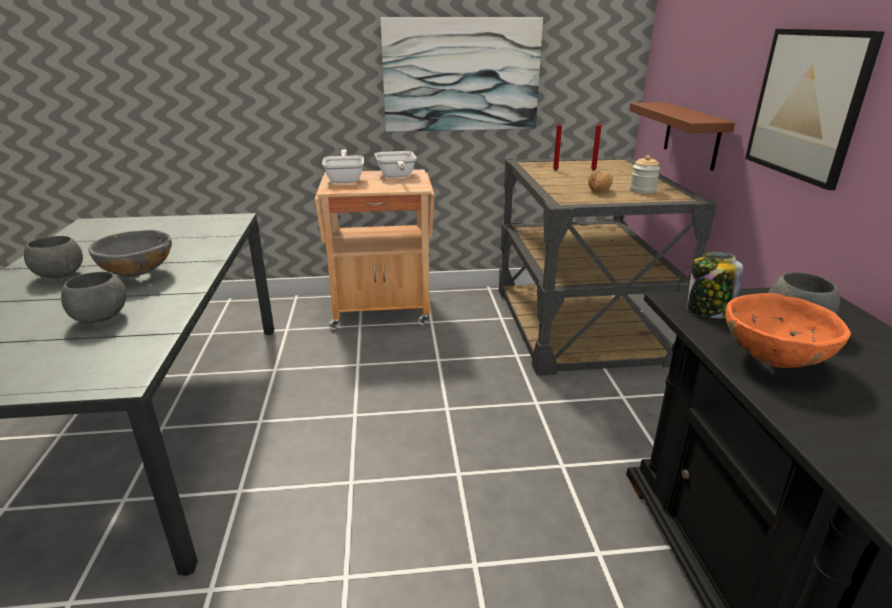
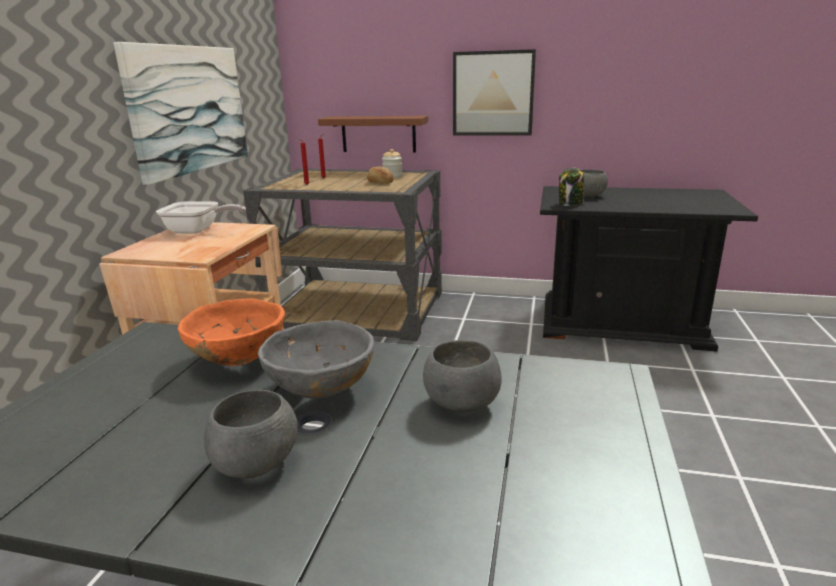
camera: 70 degrees left, 5 degrees down
(345, 179) = (165, 249): frying pan -> none
(773, 360) = (626, 204): orange bowl -> orange bowl (239, 360)

